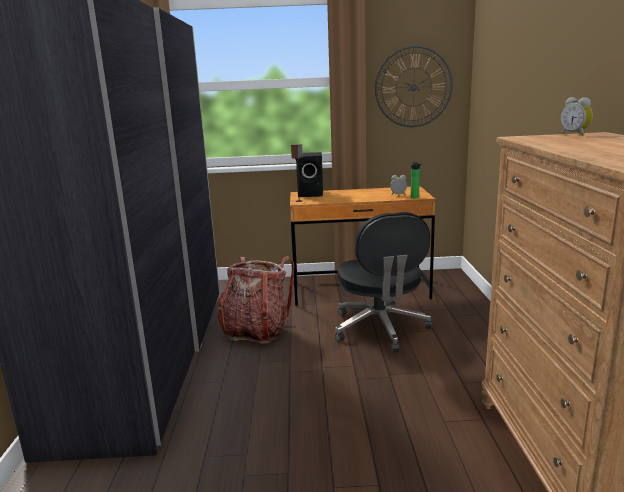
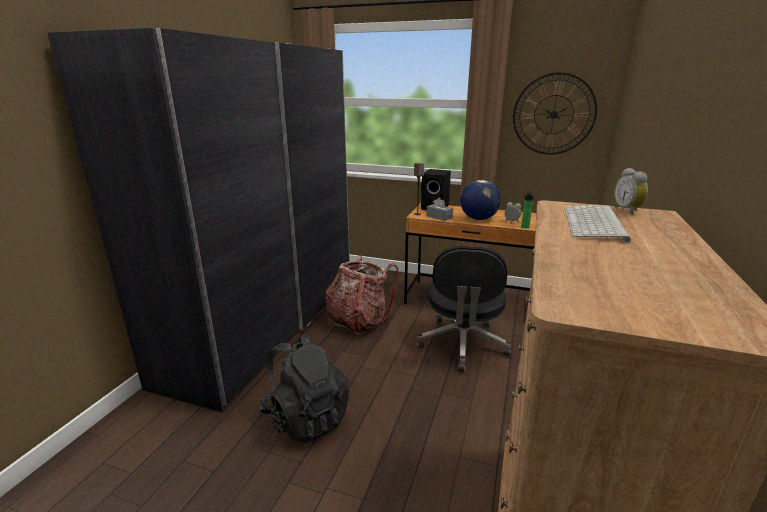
camera: 20 degrees right, 5 degrees up
(264, 433) = (306, 418): none -> black backpack
(324, 200) = (439, 217): none -> grey tissue box
(364, 197) = (478, 219): none -> globe
(569, 141) = (595, 223): none -> keyboard

